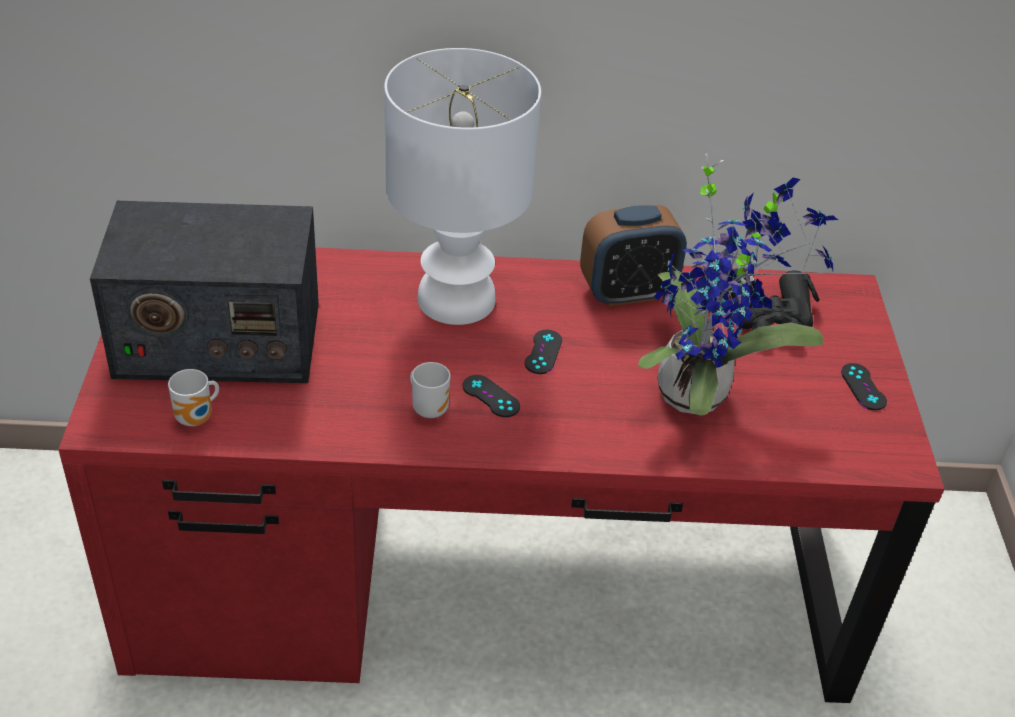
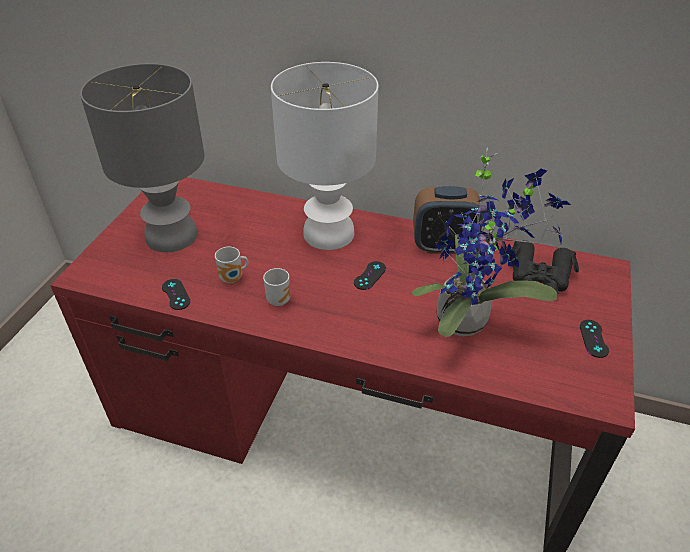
camera: 20 degrees right, 0 degrees up
(197, 419) = (136, 281): mug -> mug (233, 279)
(217, 340) = (173, 236): radio -> grey table lamp
(491, 396) = (322, 298): black game controller -> black game controller (176, 294)

